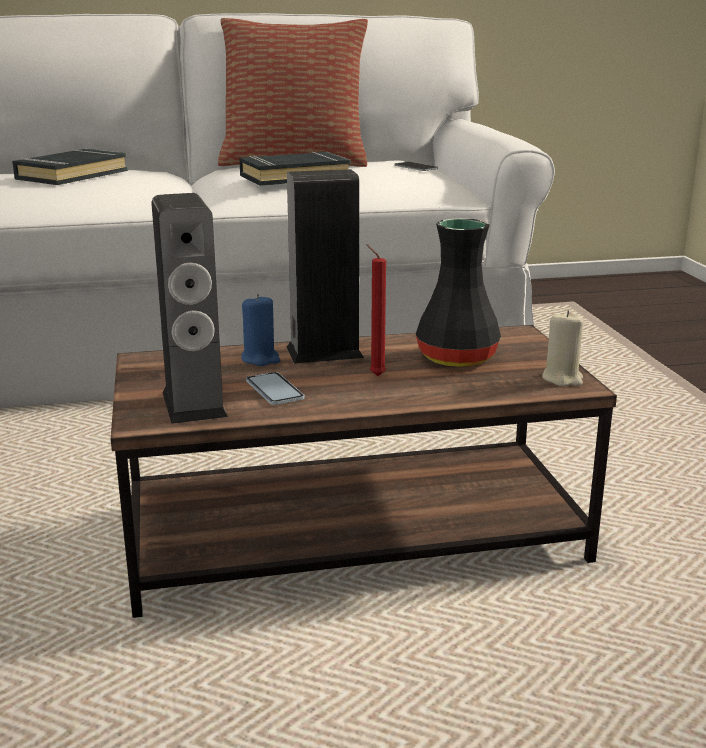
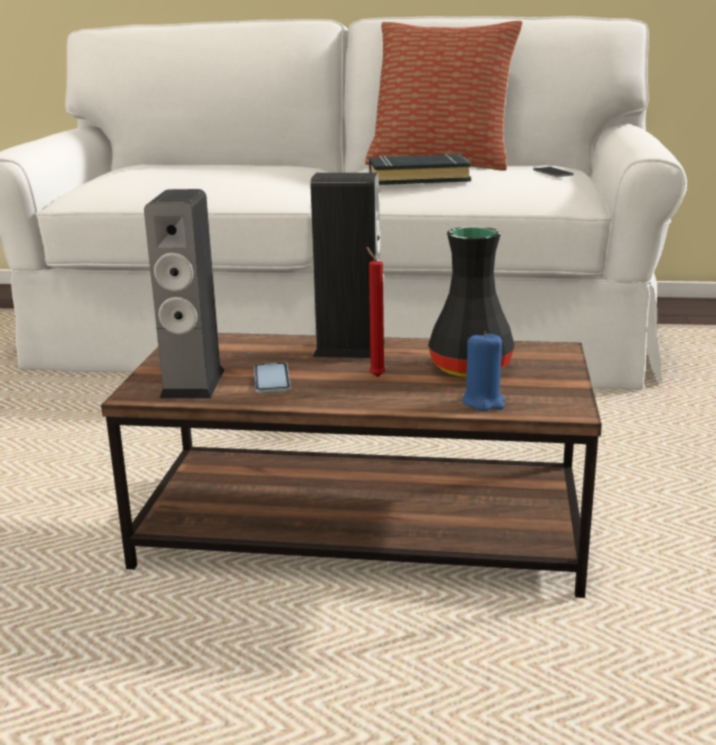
camera: 20 degrees right, 0 degrees up
(71, 175) = (224, 168): black book -> none
(260, 359) = (286, 349): blue candle -> blue candle (483, 402)
(562, 379) = (558, 400): beige candle -> none

